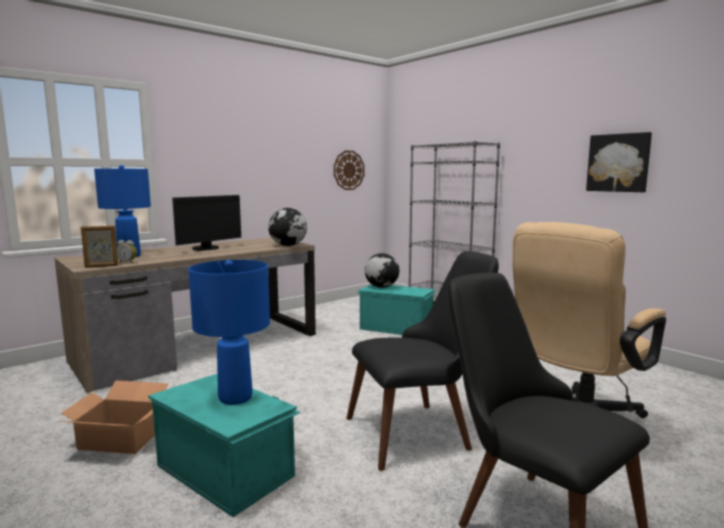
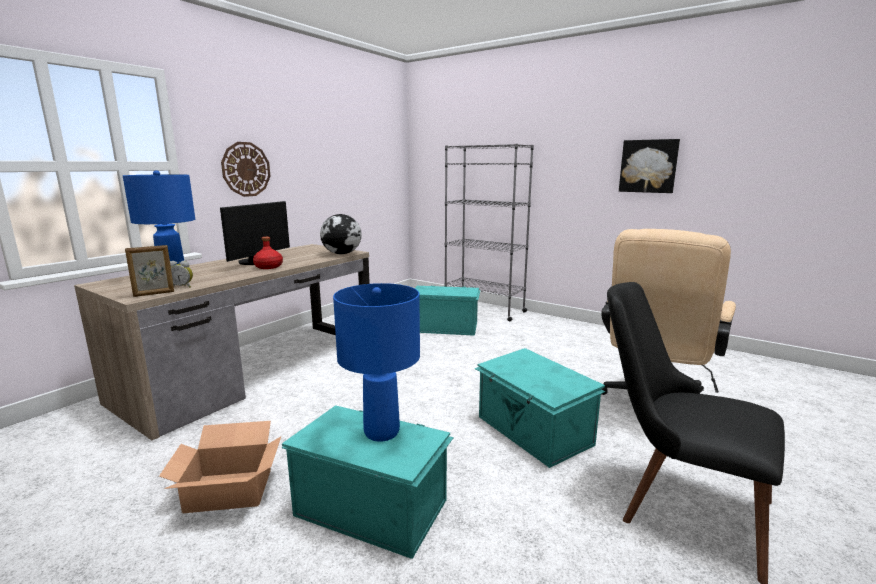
camera: 15 degrees left, 5 degrees up
(212, 252) = (268, 267): none -> red bottle
(348, 170) = (375, 170): wall clock -> wall clock (246, 169)
(381, 287) = (428, 289): globe -> none
(421, 430) = (533, 431): black chair -> turquoise storage box

